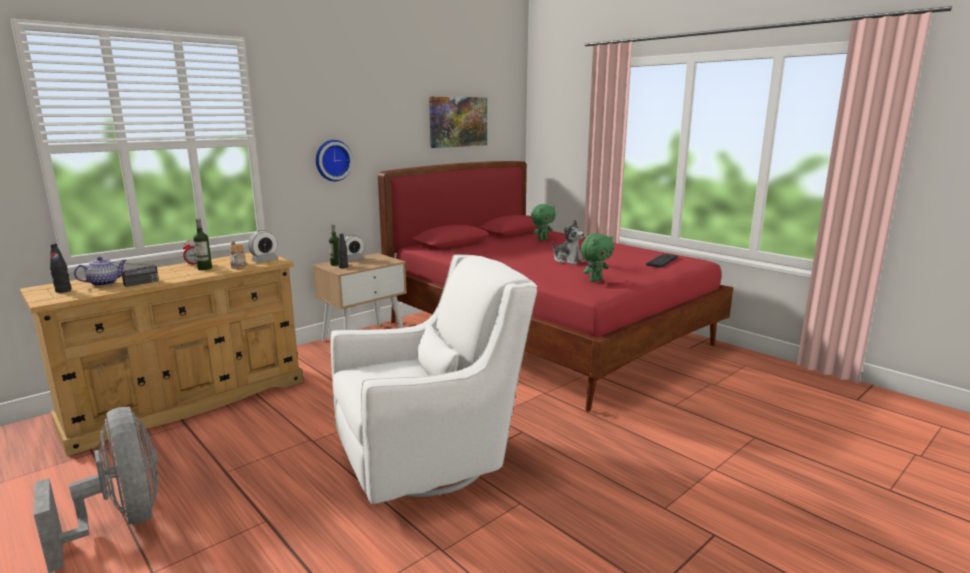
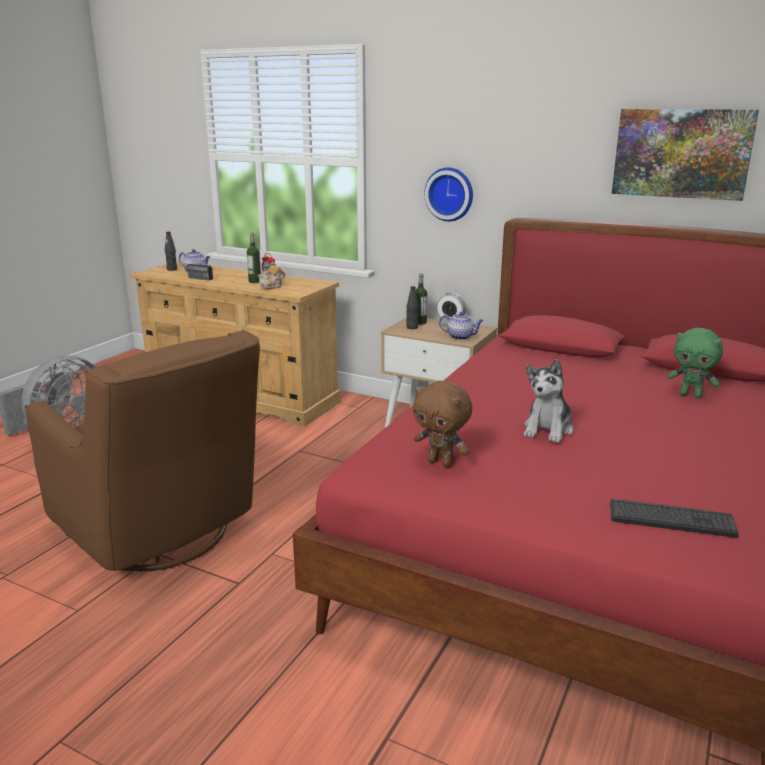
camera: 70 degrees right, 5 degrees up
(264, 260) = (296, 289): alarm clock -> none
(384, 261) = (461, 337): none -> teapot
(433, 459) = (162, 535): white armchair -> brown armchair
(595, 280) = (441, 463): green plush toy -> brown plush toy

